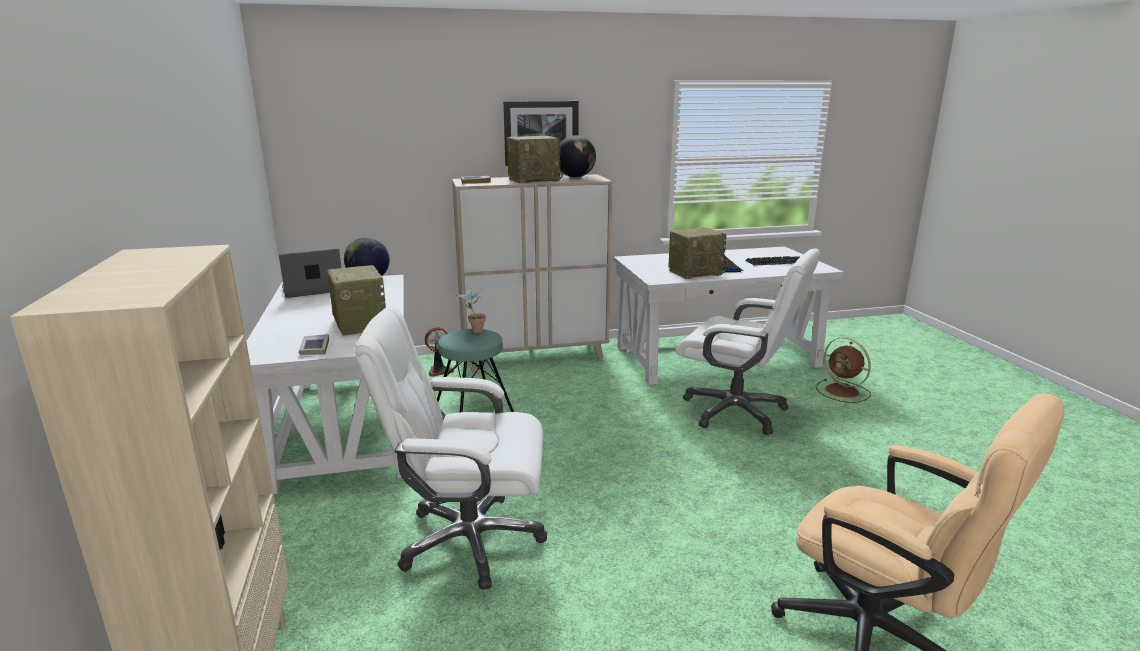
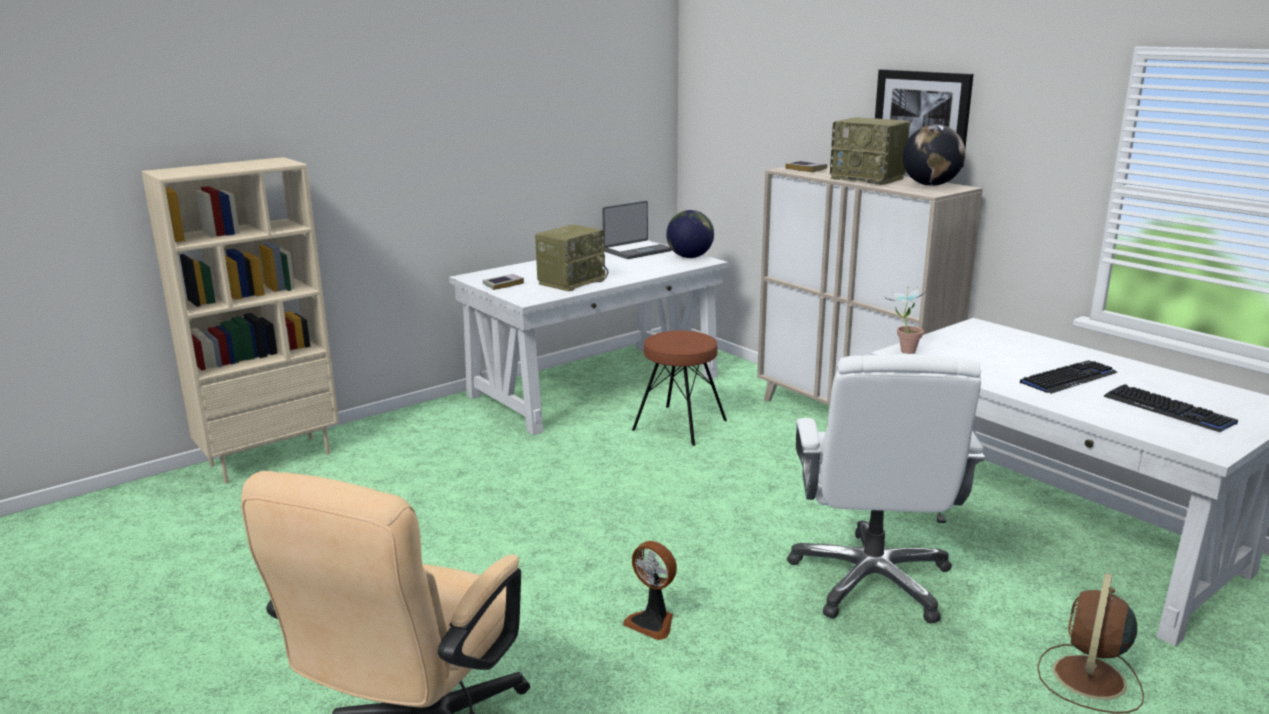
camera: 65 degrees right, 0 degrees up
(313, 290) = (636, 251): laptop -> laptop turned 105 degrees clockwise
(439, 370) = (744, 386): fan -> fan (652, 622)
(469, 540) = (457, 485): white office chair -> none
(473, 331) = (697, 337): potted plant -> potted plant (902, 350)
(474, 410) = (679, 425): turquoise stool -> brown stool
(695, 272) = (984, 367): radio -> none

